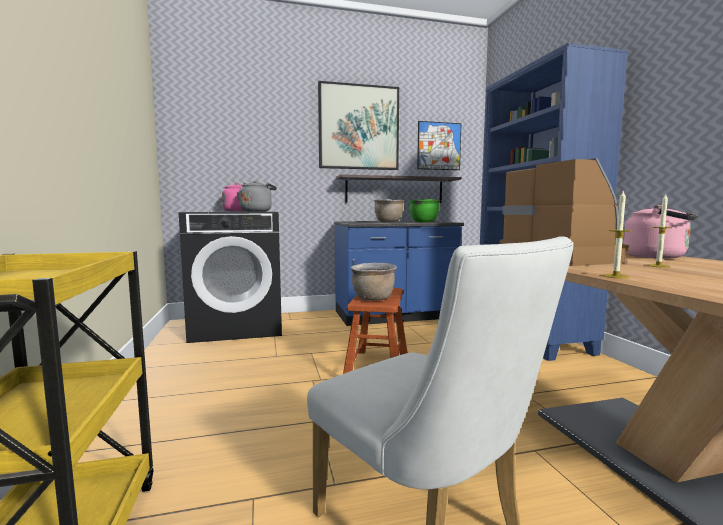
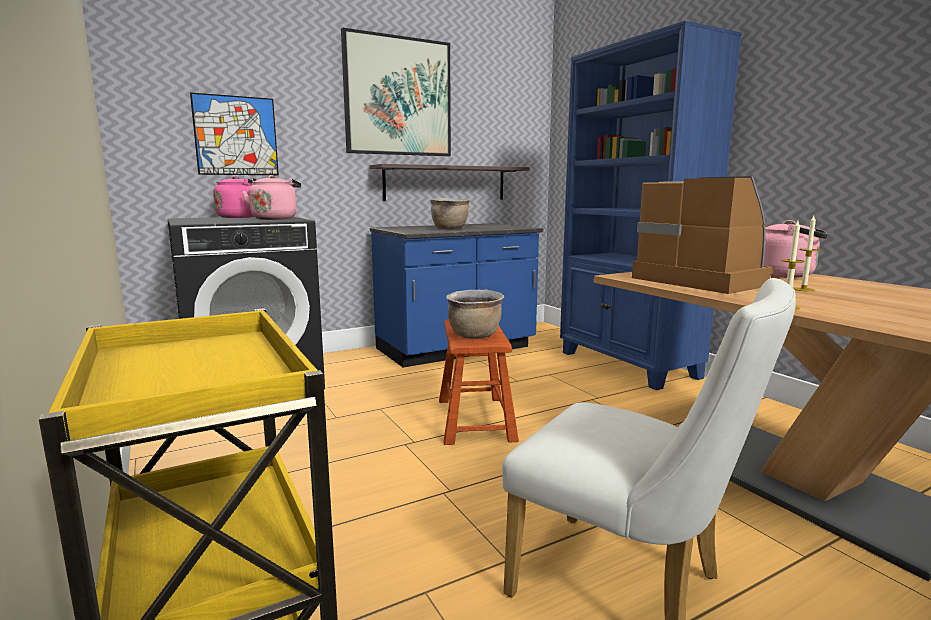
camera: 15 degrees left, 5 degrees up
(257, 211) = (275, 219): grey kettle -> pink kettle
(424, 222) = (495, 228): green cooking pot -> none
(439, 146) = (499, 124): picture -> picture (236, 136)

